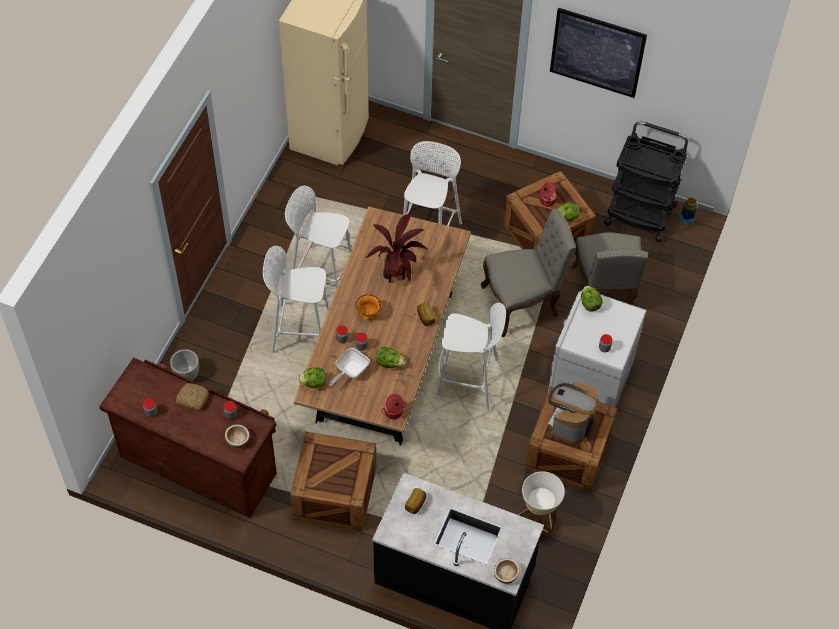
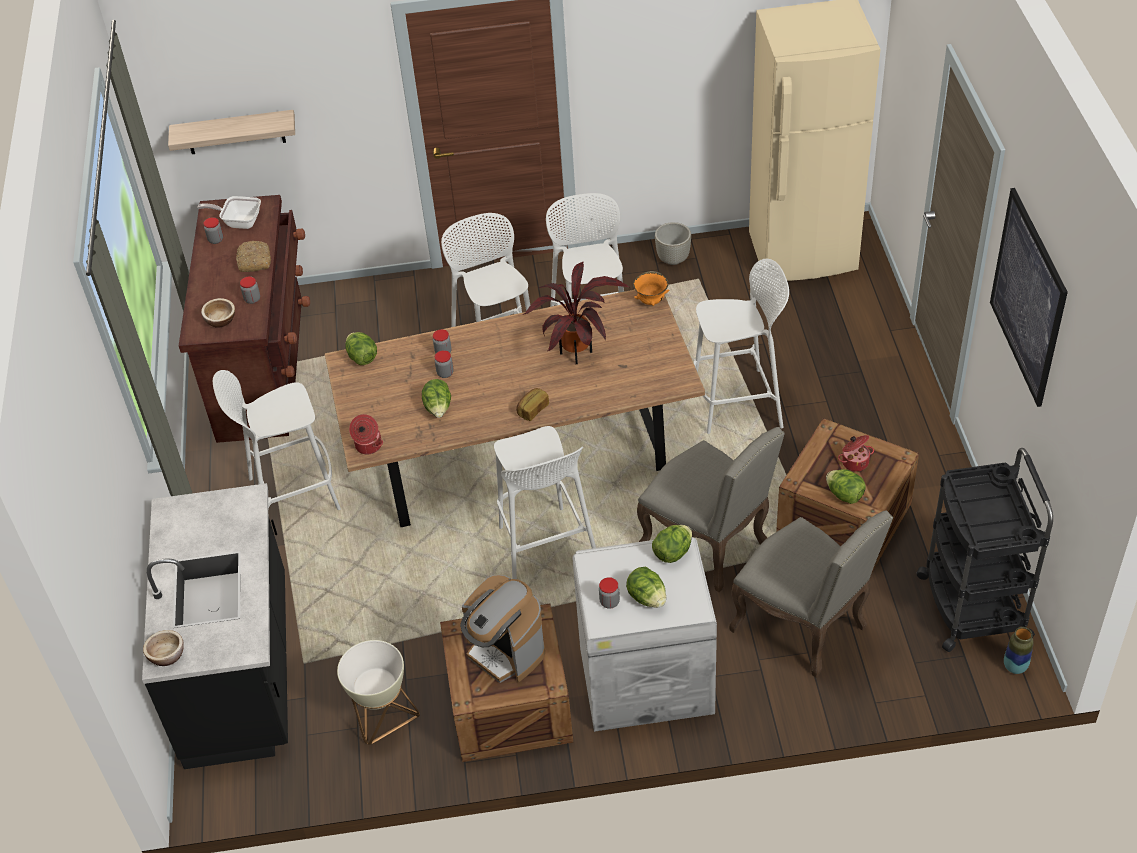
camera: 65 degrees right, 10 degrees down
(100, 343) = (235, 132): none -> shelf
(186, 374) = (371, 302): grey planter -> grey planter (672, 259)
(333, 494) = (292, 498): crate -> white stool
(350, 371) = (400, 380): frying pan -> frying pan (239, 222)
(368, 314) = (498, 357): orange bowl -> orange bowl (651, 301)
(416, 504) = (226, 516): bread -> none
(570, 422) = (505, 652): coffee machine -> coffee machine turned 135 degrees counterclockwise
(605, 292) = (803, 627): grey chair -> grey chair turned 105 degrees counterclockwise
(612, 330) = (647, 597): none -> lettuce

